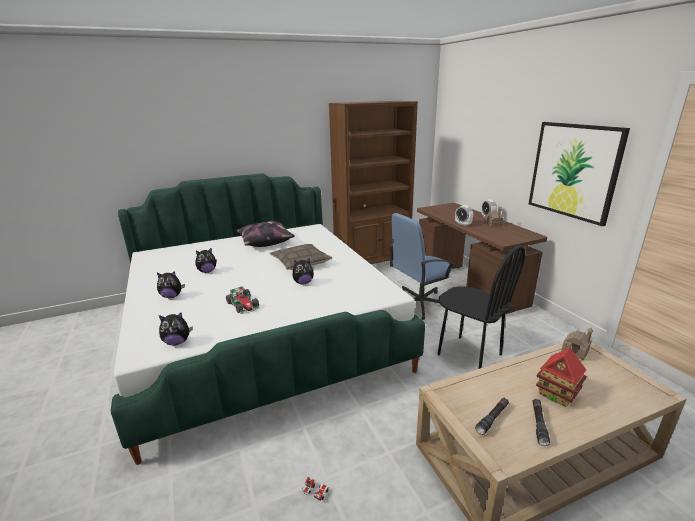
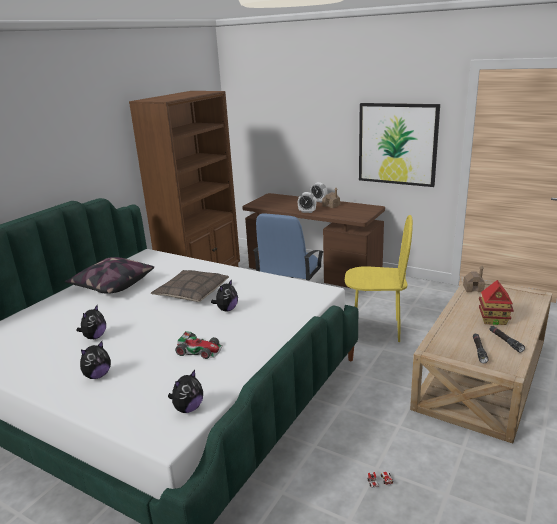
camera: 35 degrees left, 0 degrees up
(469, 355) = (376, 329): black chair -> yellow chair

